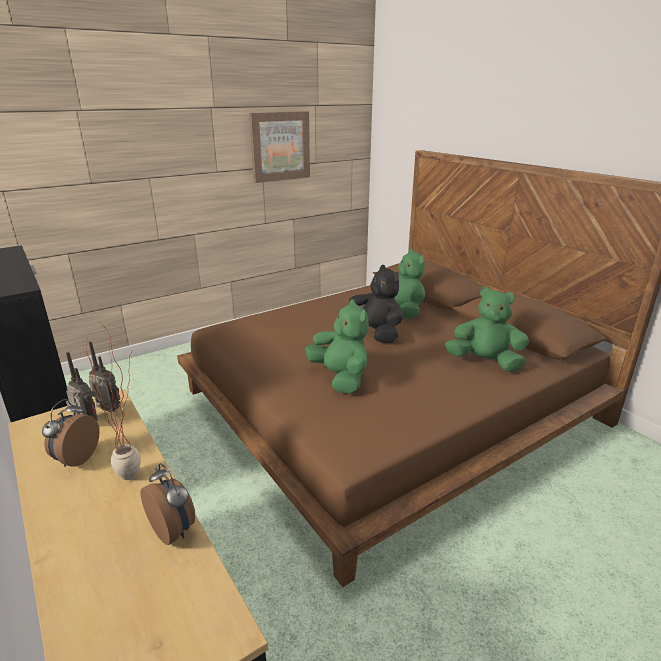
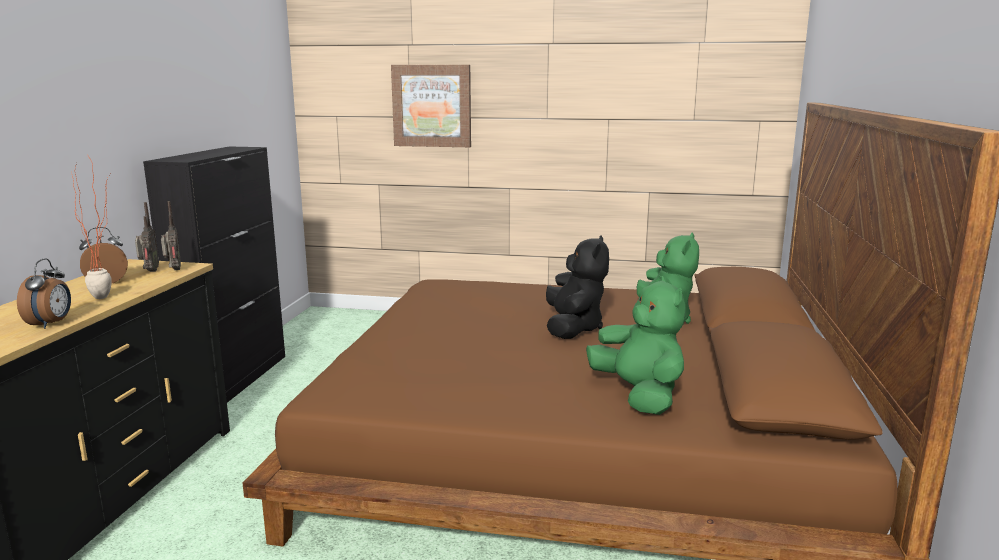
camera: 45 degrees right, 10 degrees down
(280, 146) = (636, 93): picture -> picture (432, 106)
(340, 378) = (448, 347): green plush toy -> none

